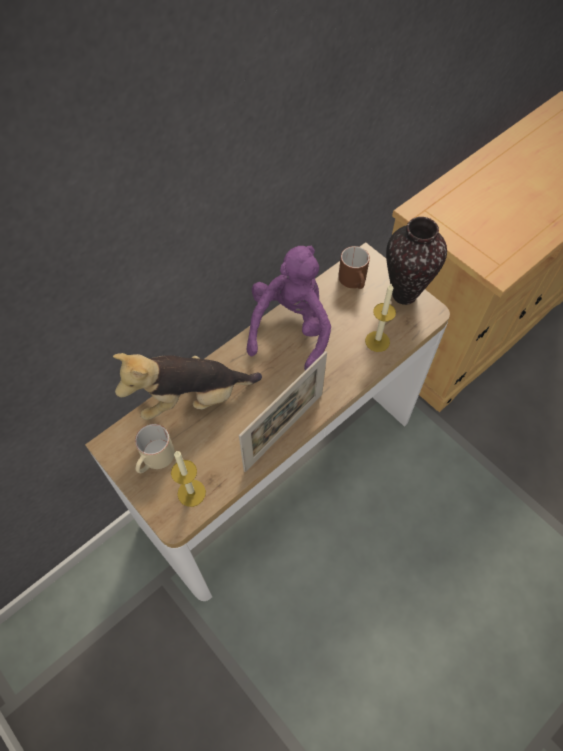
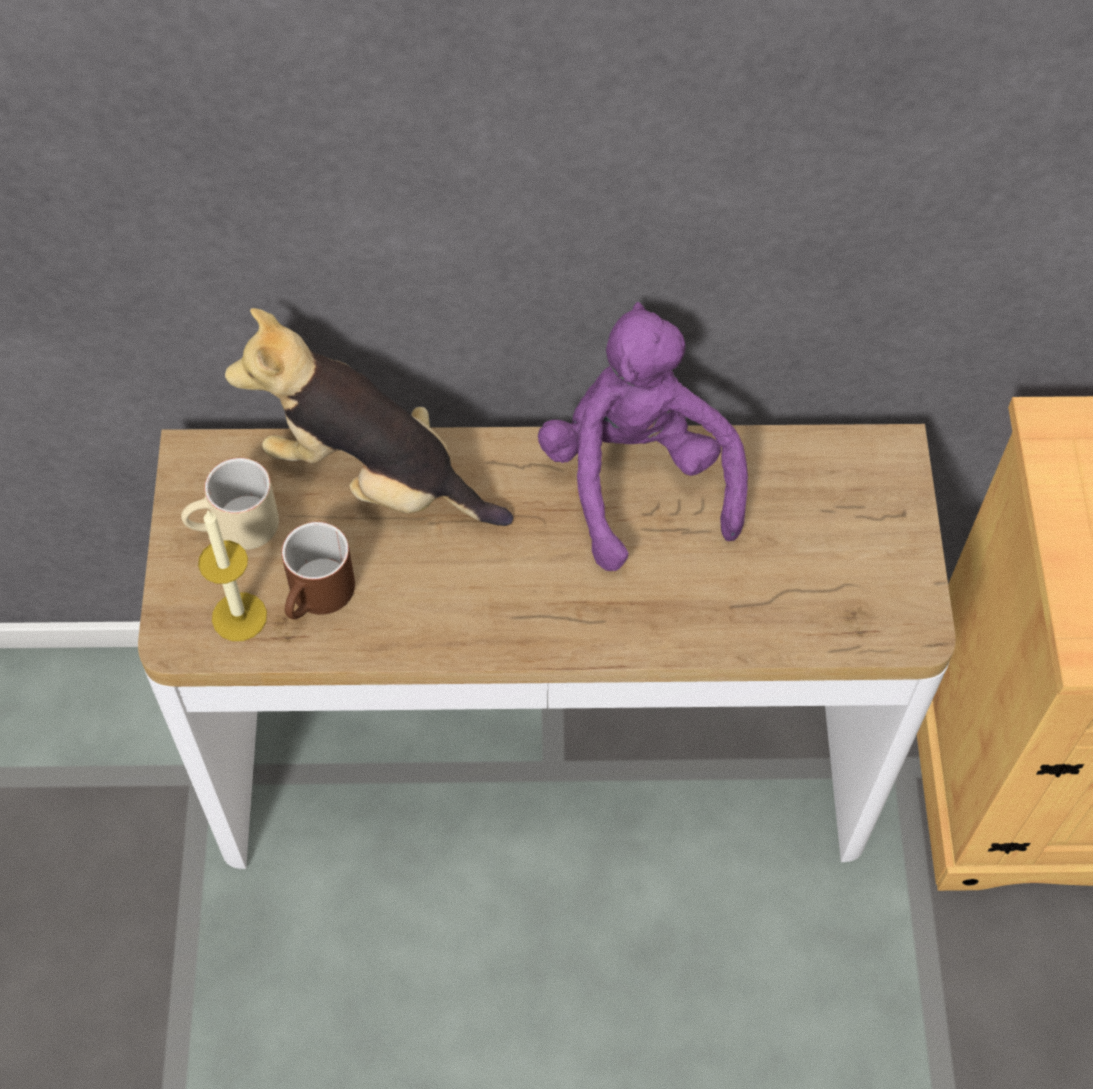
camera: 40 degrees right, 0 degrees up
(284, 431) = (462, 634): picture frame -> none
(290, 328) = (637, 479): purple plush toy -> purple plush toy turned 75 degrees counterclockwise
(355, 281) = (830, 480): brown mug -> brown mug (318, 598)
(377, 341) = (763, 608): candle -> none
(405, 294) = (899, 566): vase -> none

